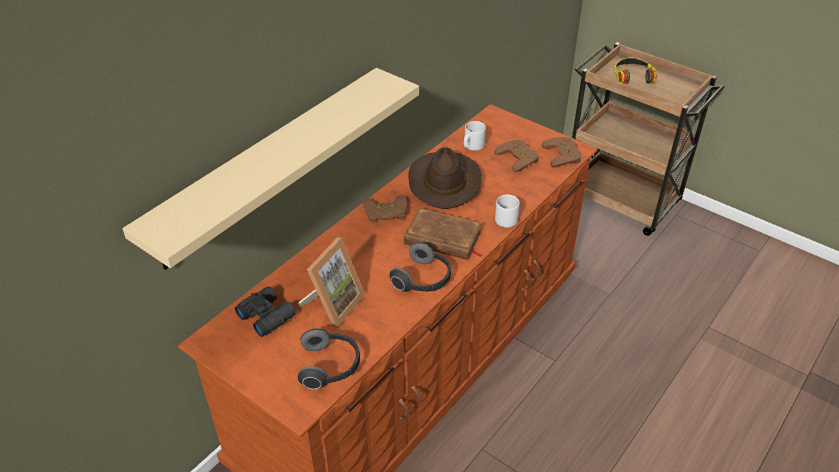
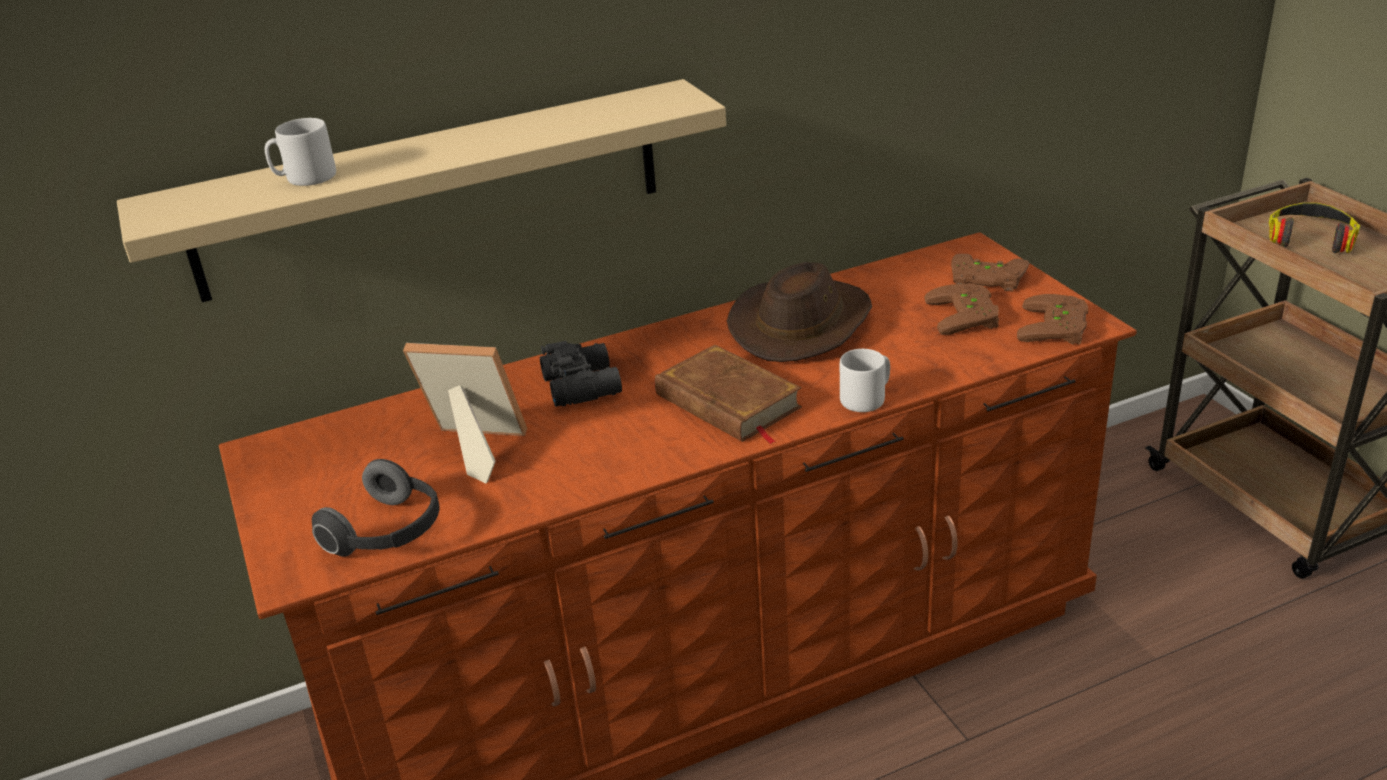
camera: 30 degrees right, 10 degrees down
(266, 315) = (366, 438): black binoculars -> black binoculars (583, 385)
(333, 304) = (473, 449): picture frame -> picture frame turned 135 degrees counterclockwise
(385, 213) = (666, 346): brown game controller -> brown game controller (986, 279)
(423, 280) = (642, 452): headphones -> none
(472, 146) = (895, 284): grey mug -> grey mug (305, 178)

